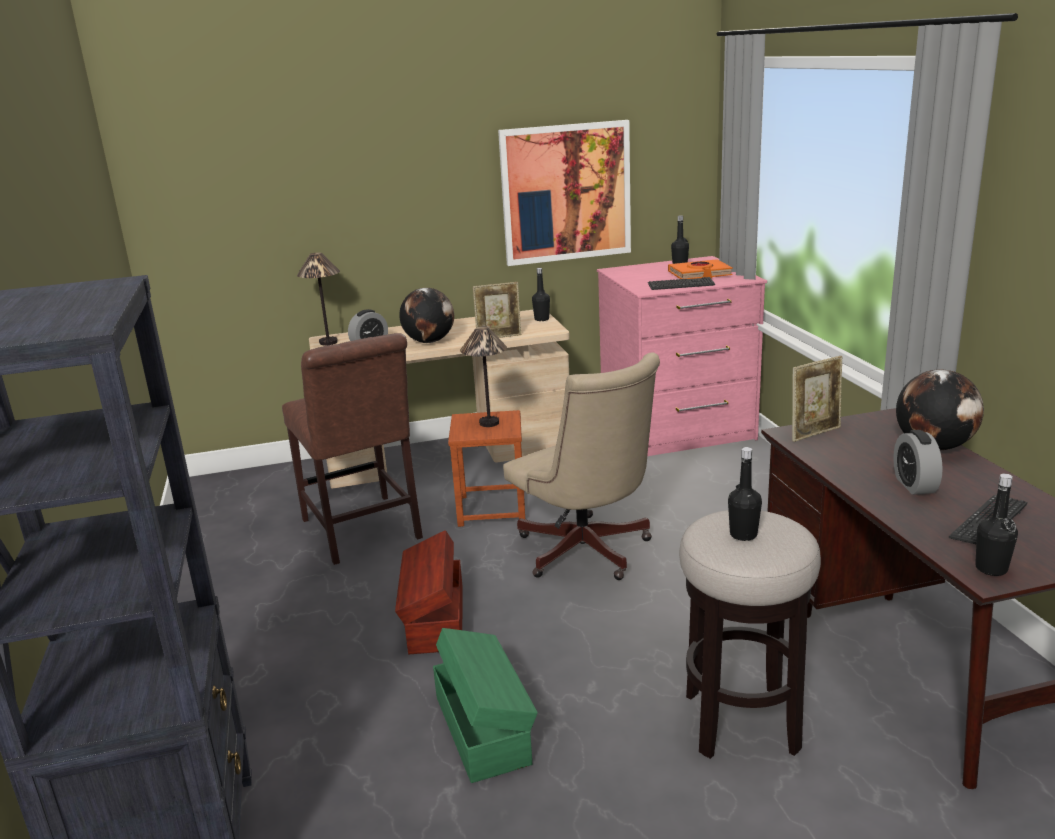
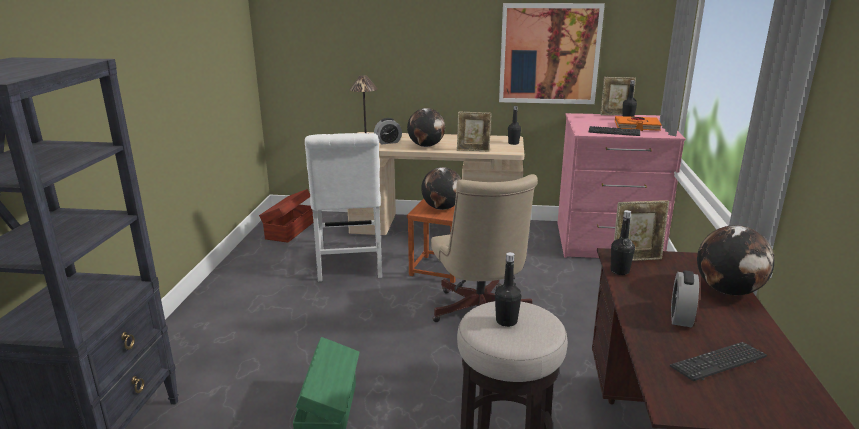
camera: 20 degrees right, 0 degrees up
(363, 532) = (349, 265): brown chair -> white chair
(435, 620) = (351, 332): brown storage box -> brown storage box (289, 230)
(489, 423) = (442, 208): table lamp -> globe
(659, 262) = (615, 115): none -> picture frame
(991, 569) = (683, 401): black bottle -> black bottle (619, 271)

